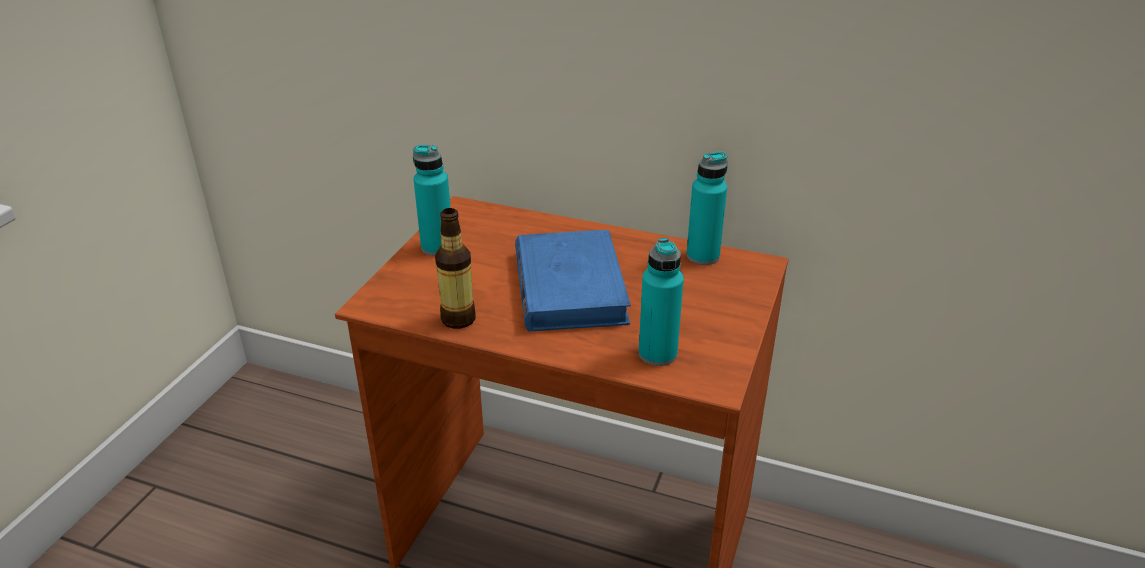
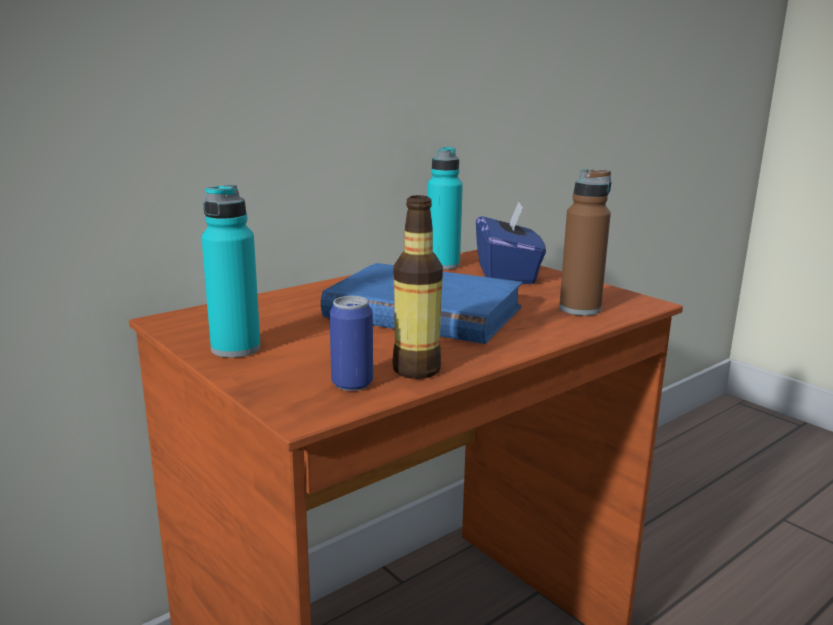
camera: 60 degrees left, 15 degrees down
(418, 304) = (352, 383): none -> can
(657, 354) = (579, 309): turquoise bottle -> brown bottle
(715, 294) = (507, 274): none -> blue tissue box

